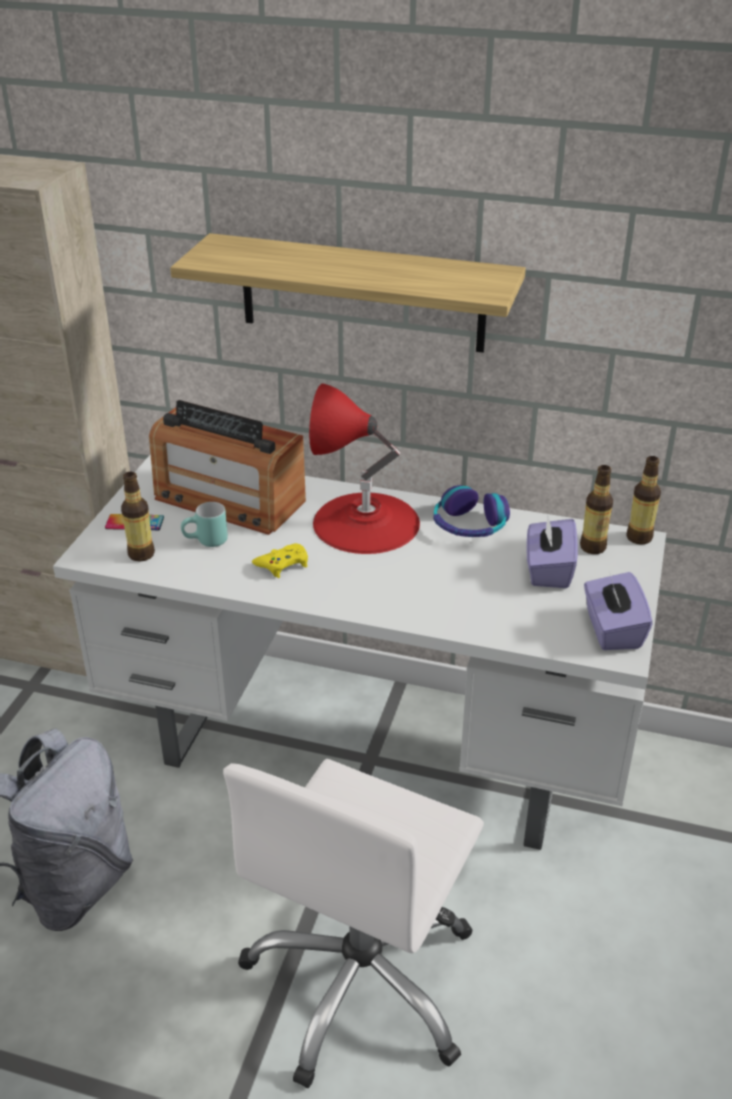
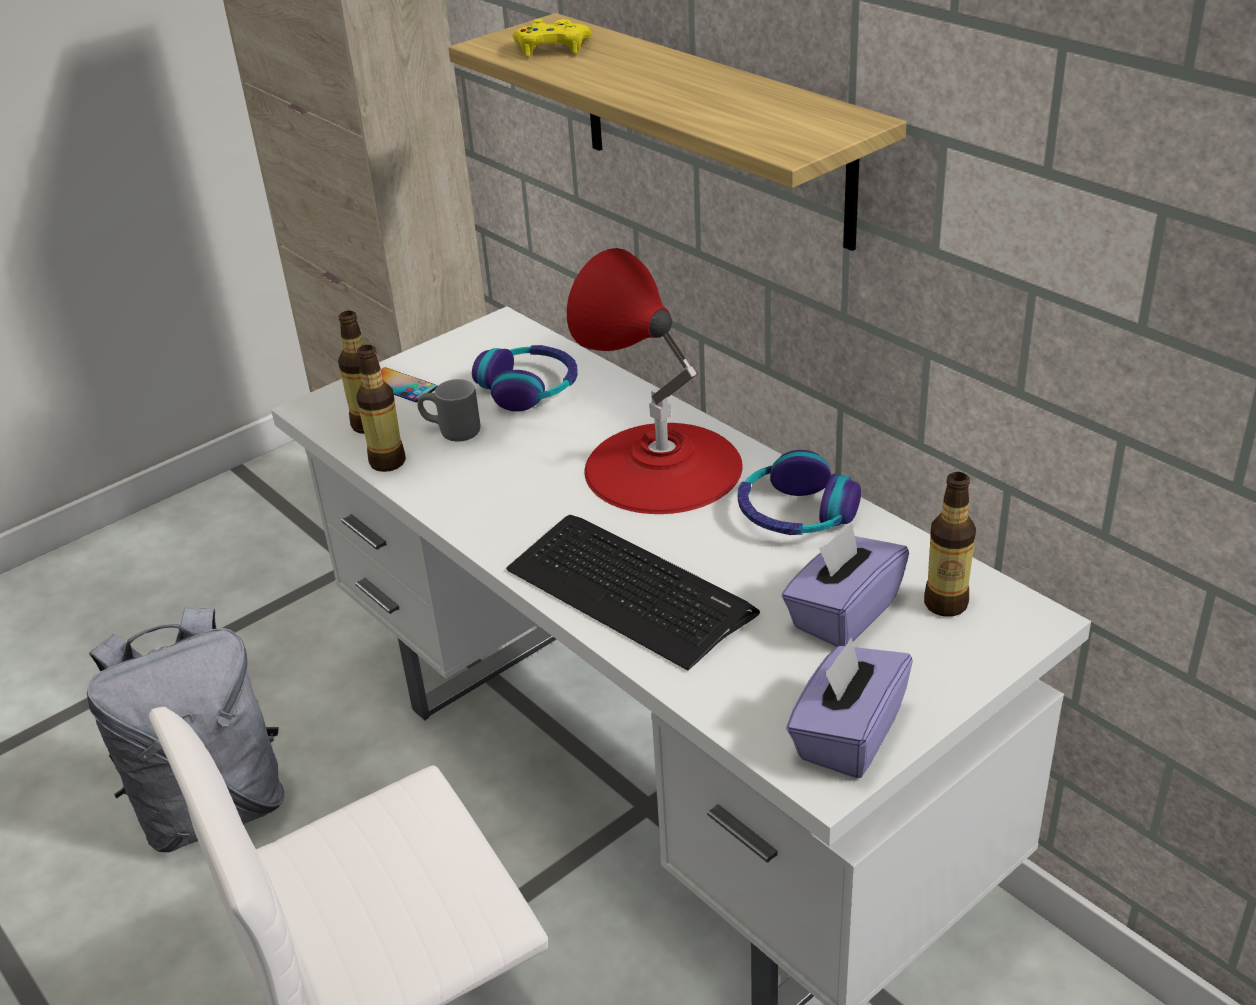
camera: 35 degrees right, 0 degrees up
(206, 542) = (451, 433): turquoise mug -> grey mug
(229, 500) = (529, 388): radio -> headphones
(283, 564) = (508, 488): yellow game controller -> yellow game controller (552, 48)
(422, 598) = (629, 591): none -> keyboard
(639, 537) = (1035, 614): bottle -> bottle (387, 462)

